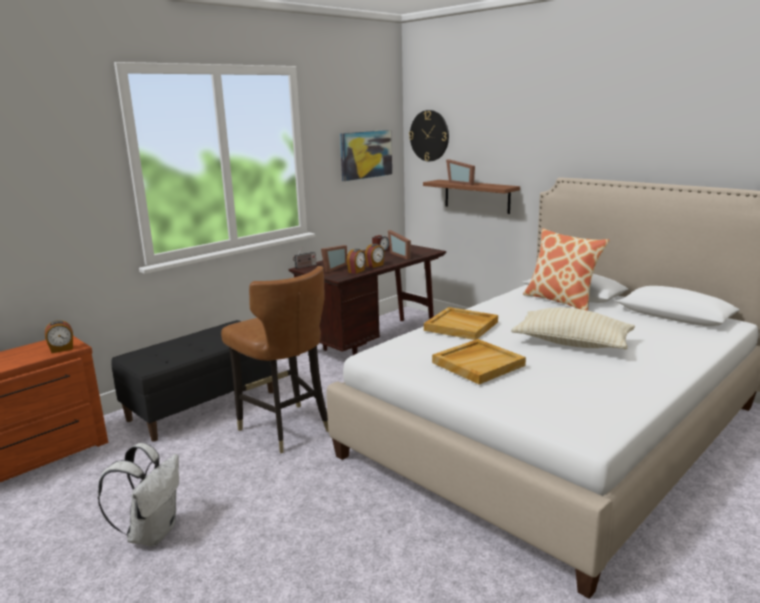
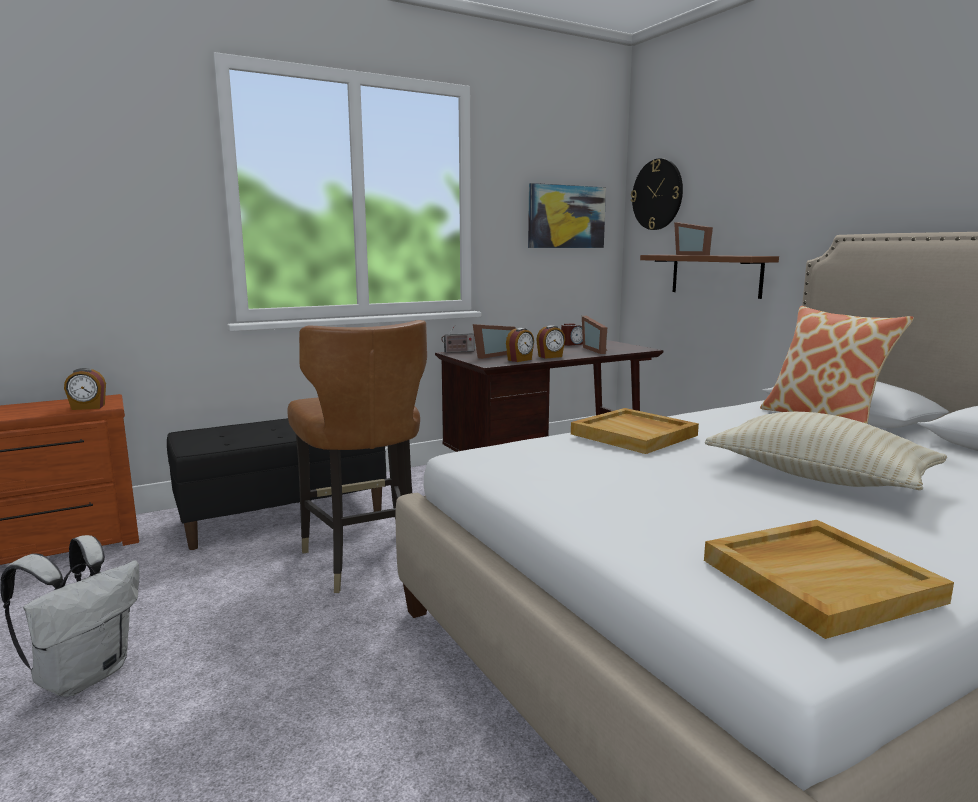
camera: 15 degrees right, 5 degrees down
(478, 364) = (627, 485): beige tray -> beige tray (819, 579)

